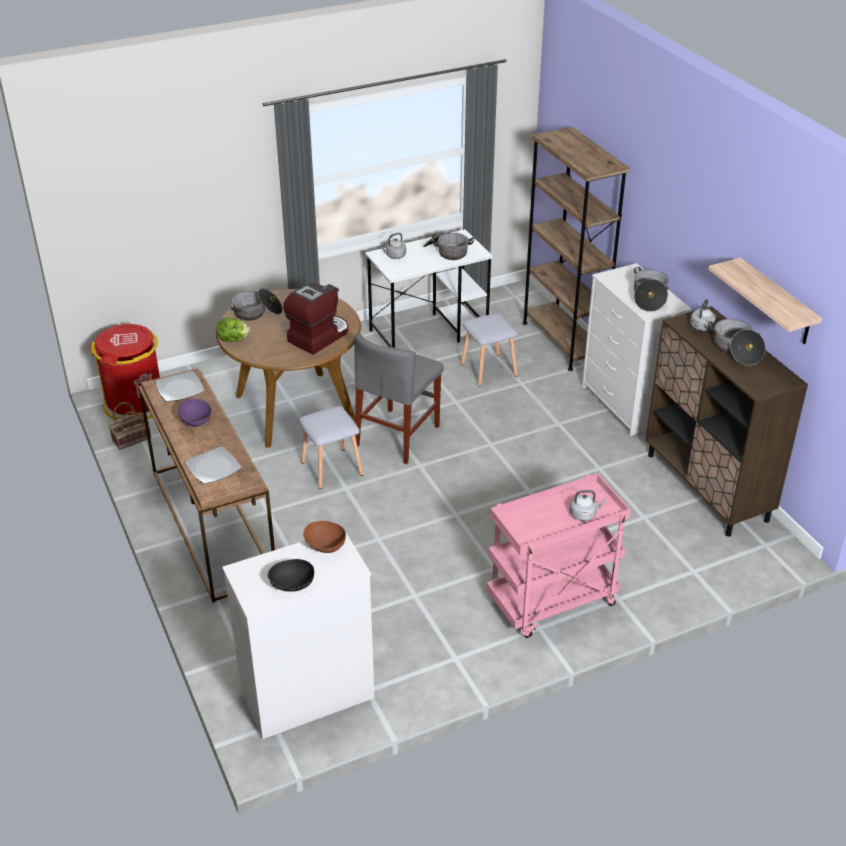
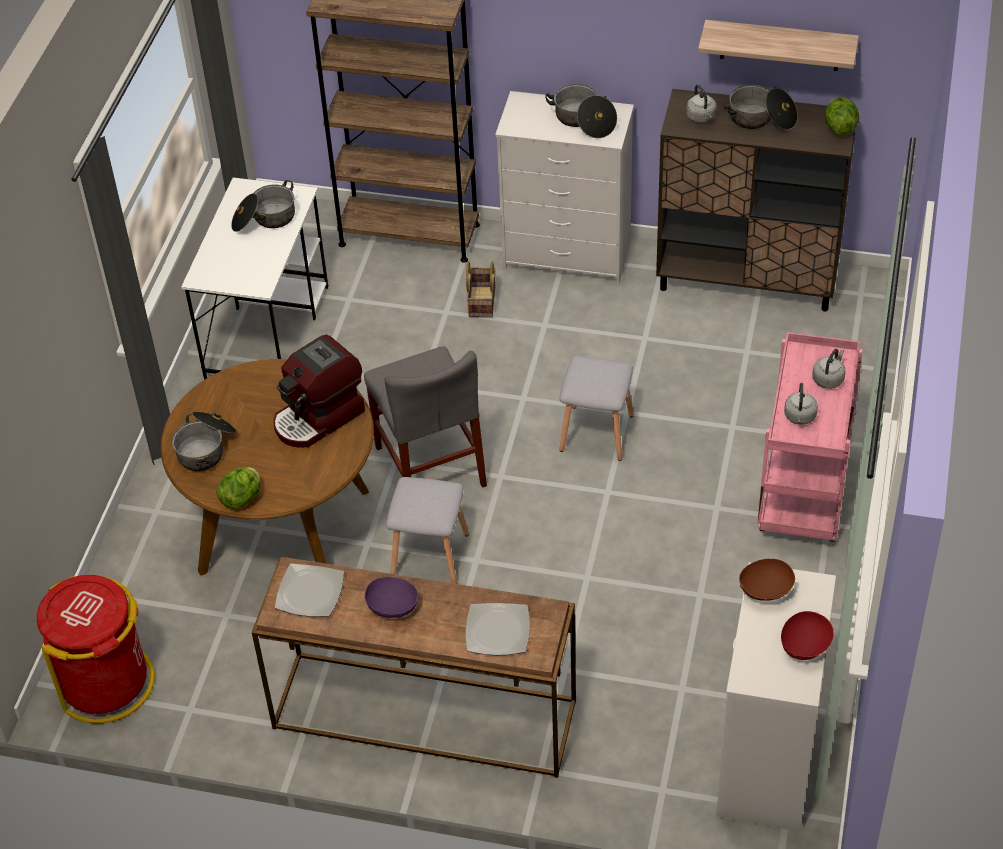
camera: 50 degrees left, 10 degrees up
(132, 438) = (178, 719): basket -> basket (481, 301)
(292, 586) = (805, 647): black bowl -> red bowl
(318, 336) = (319, 418): coffee machine -> coffee machine turned 120 degrees counterclockwise
(394, 256) = (221, 266): grey kettle -> grey kettle (800, 417)
(488, 370) = (394, 325): grey stool -> grey stool (597, 434)
(777, 384) = (839, 127): none -> lettuce

